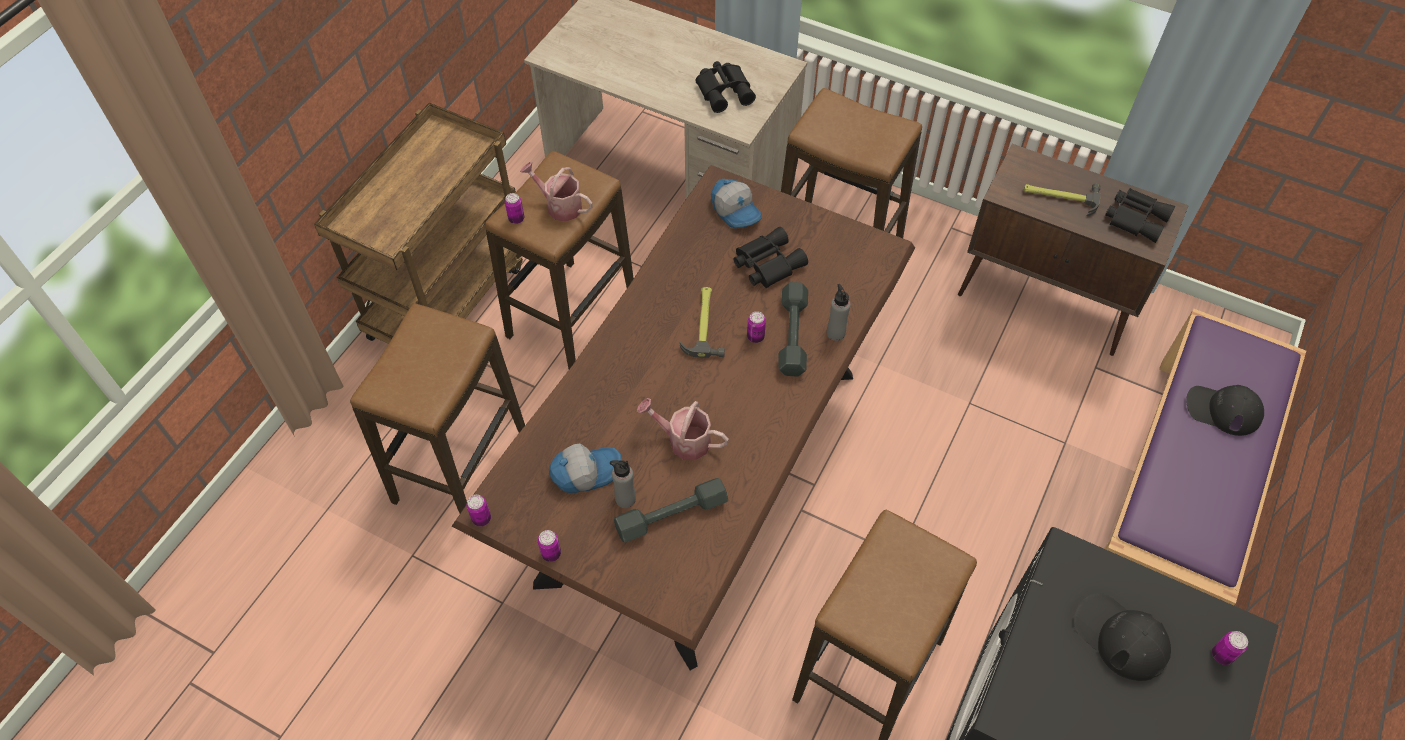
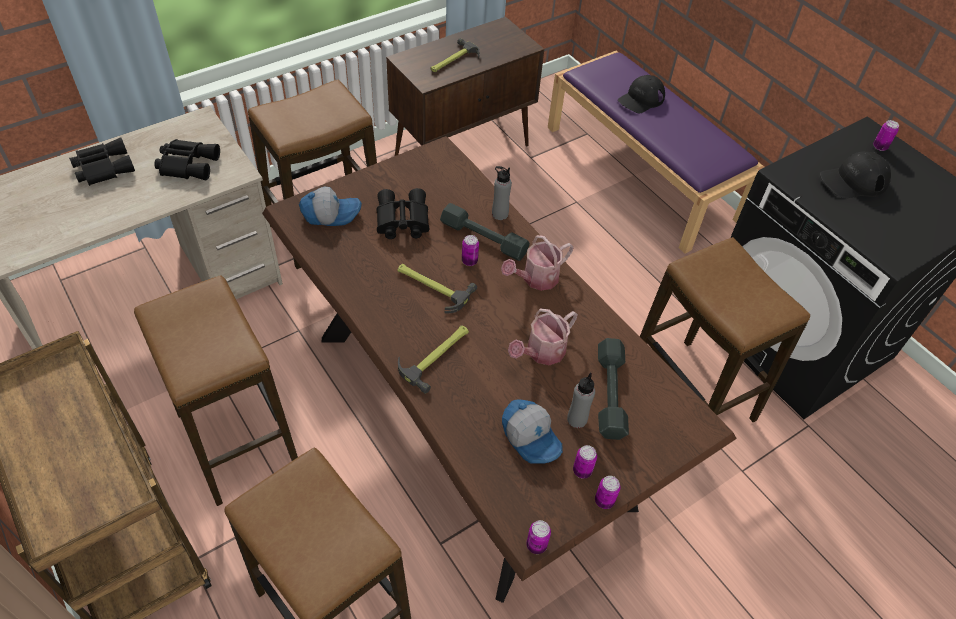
camera: 65 degrees left, 5 degrees down
(516, 219) = (196, 370): can -> can (582, 471)
(560, 206) = (210, 330): watering can -> watering can (536, 279)
(585, 471) = (531, 437): cap -> cap turned 135 degrees clockwise
(628, 364) = (437, 356): none -> hammer
(1135, 217) = (497, 40): black binoculars -> black binoculars (102, 167)

